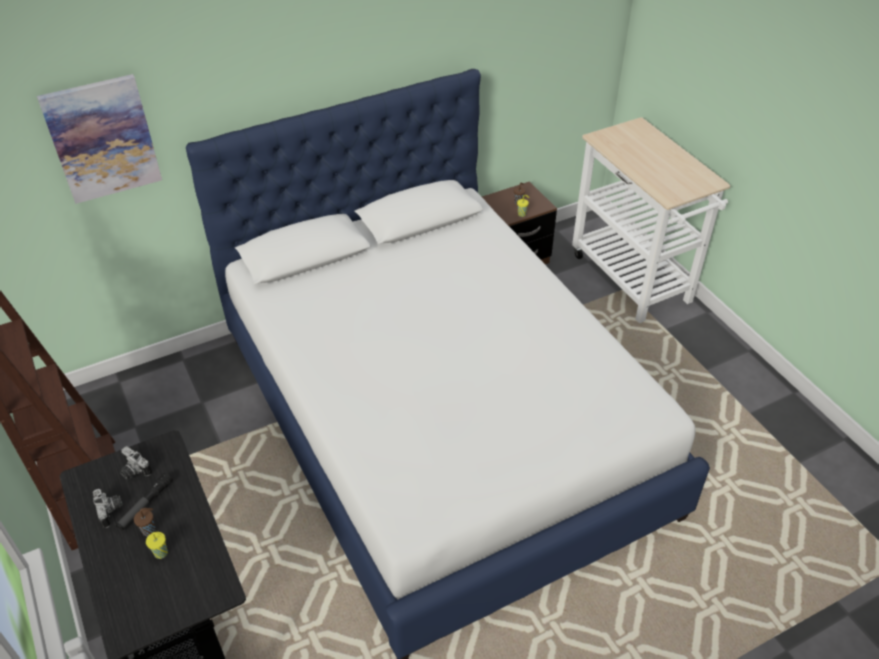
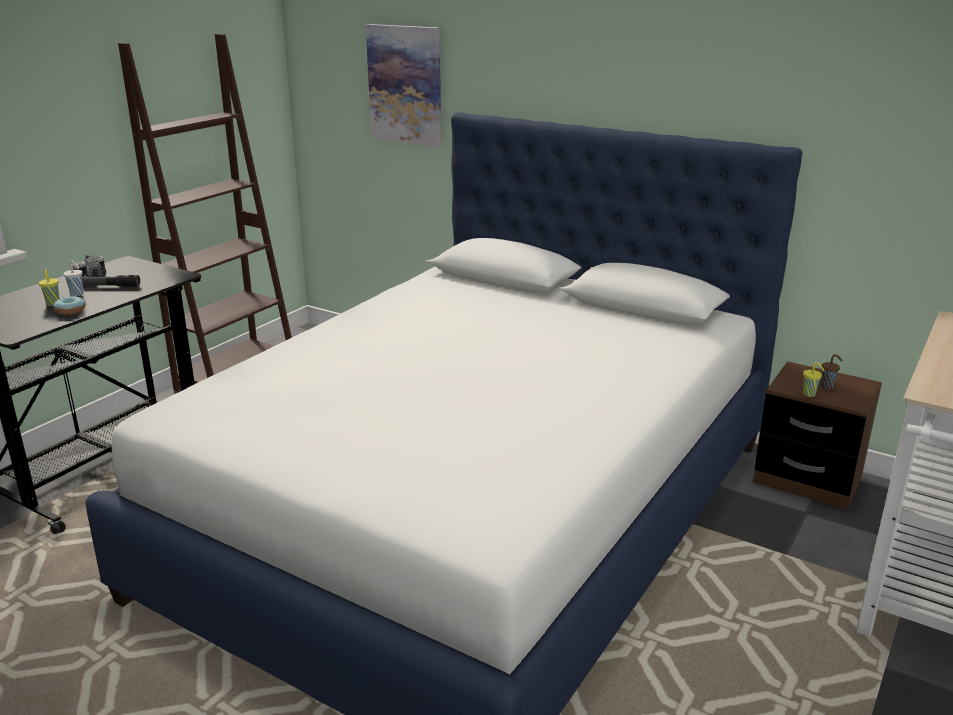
camera: 60 degrees right, 20 degrees down
(133, 471) = (142, 273): camera -> none
(150, 530) = (77, 294): brown cup -> white cup
(194, 542) = (70, 311): none -> donut

